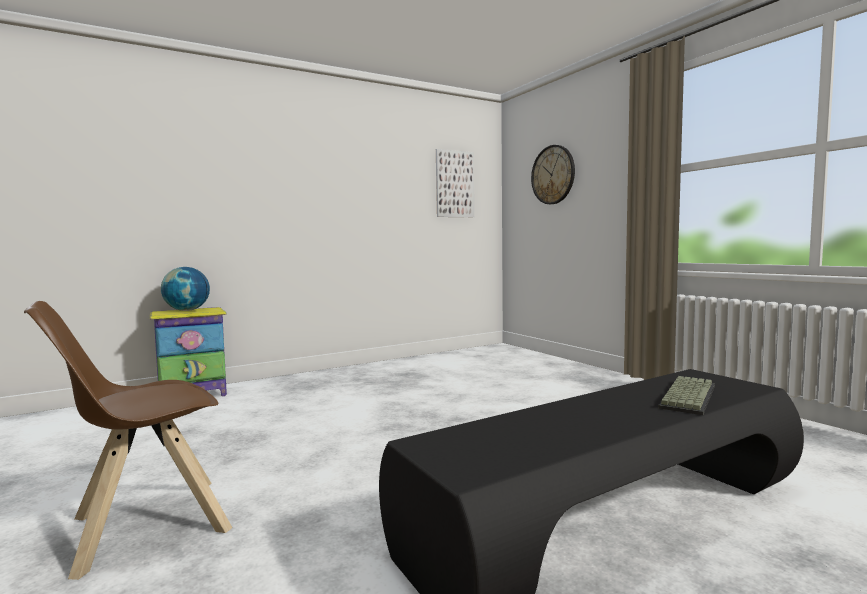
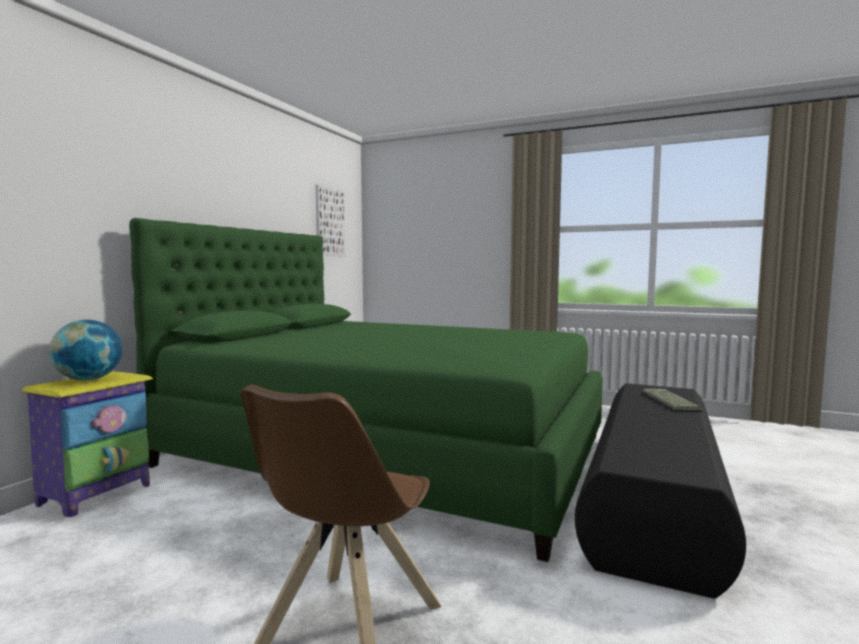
camera: 35 degrees left, 0 degrees up
(412, 405) = (388, 450): none -> green bed
(553, 175) = (426, 221): wall clock -> none

